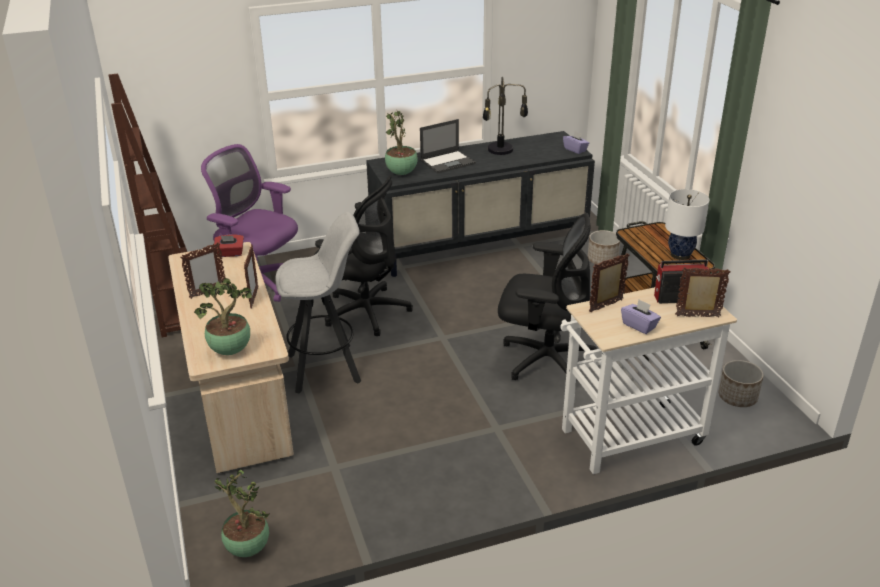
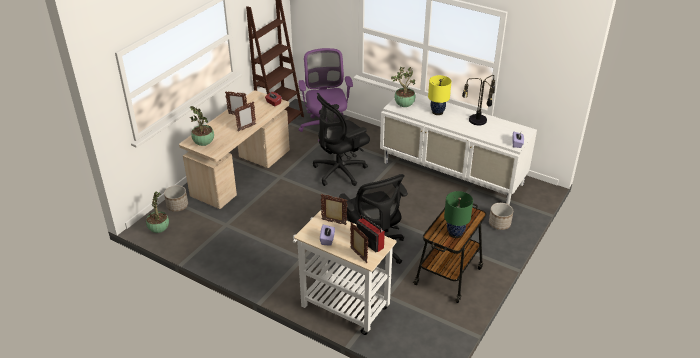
camera: 50 degrees right, 5 degrees up
(326, 368) = (288, 184): grey stool -> none
(360, 312) = (342, 169): black office chair -> black office chair turned 75 degrees clockwise
(448, 162) = (437, 112): laptop -> yellow table lamp
(479, 246) = (451, 174): black cabinet -> white cabinet
(680, 255) = (455, 233): white table lamp -> green table lamp
(737, 397) = (424, 334): planter -> planter (177, 206)

